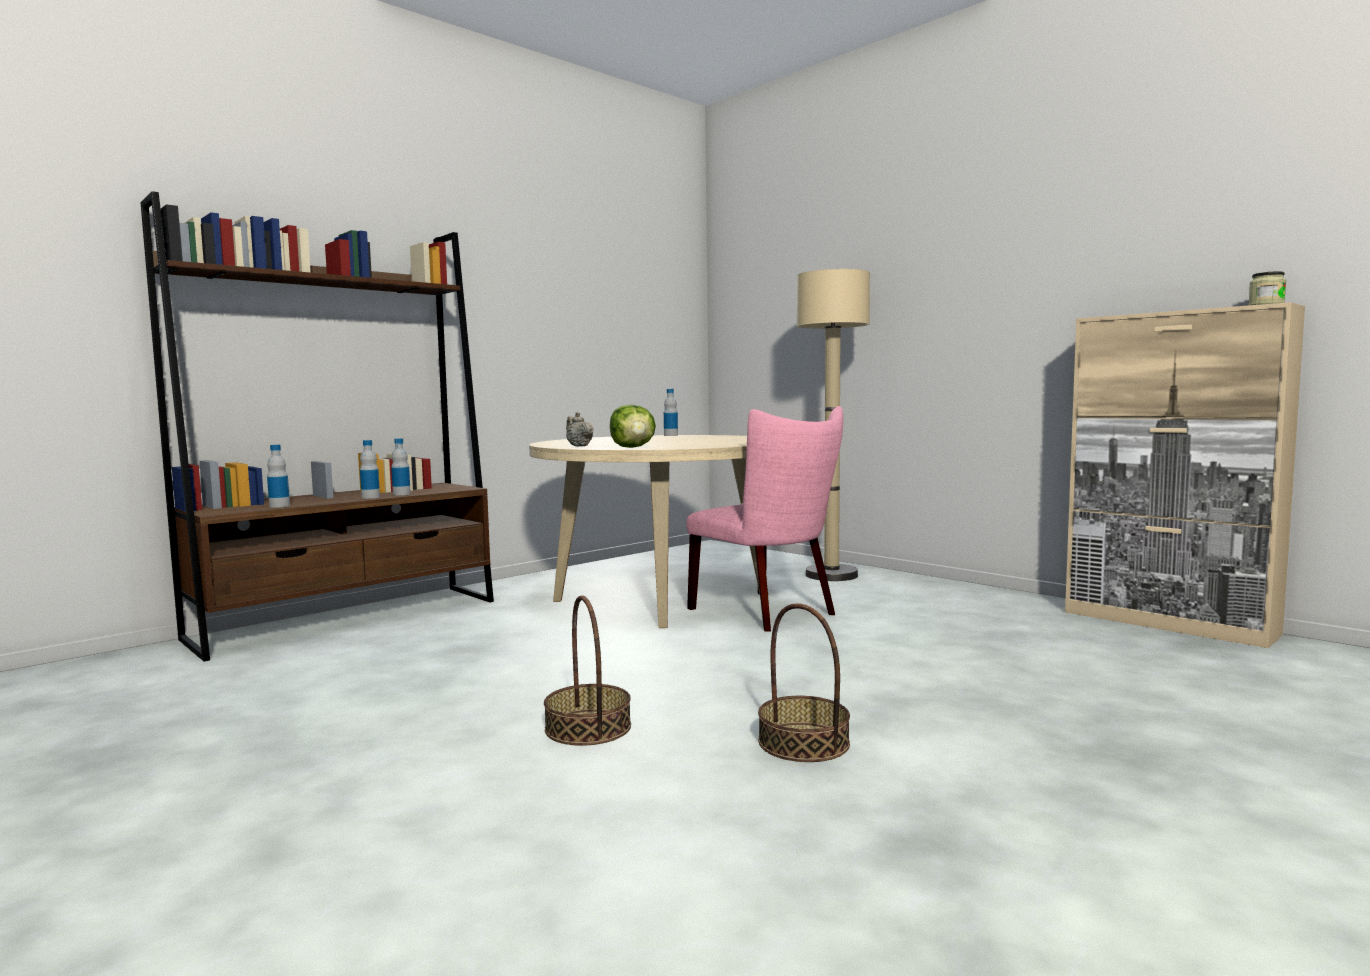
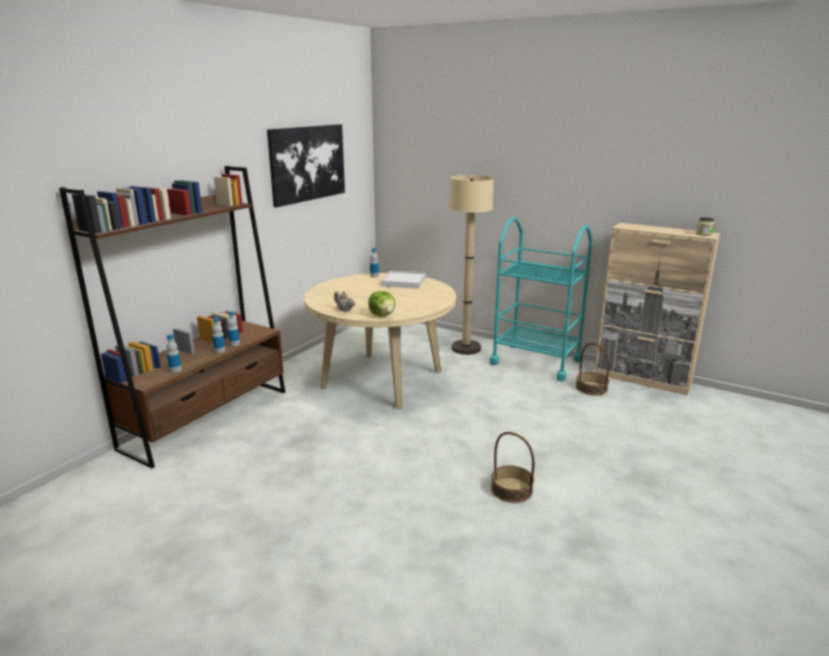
camera: 15 degrees left, 15 degrees up
(585, 271) = (307, 163): none -> picture
(588, 727) = (408, 493): basket -> basket (591, 388)
(711, 437) = (404, 282): none -> white tray
(769, 613) = (449, 388): pink chair -> none
(953, 594) = (536, 362): none -> turquoise cart

